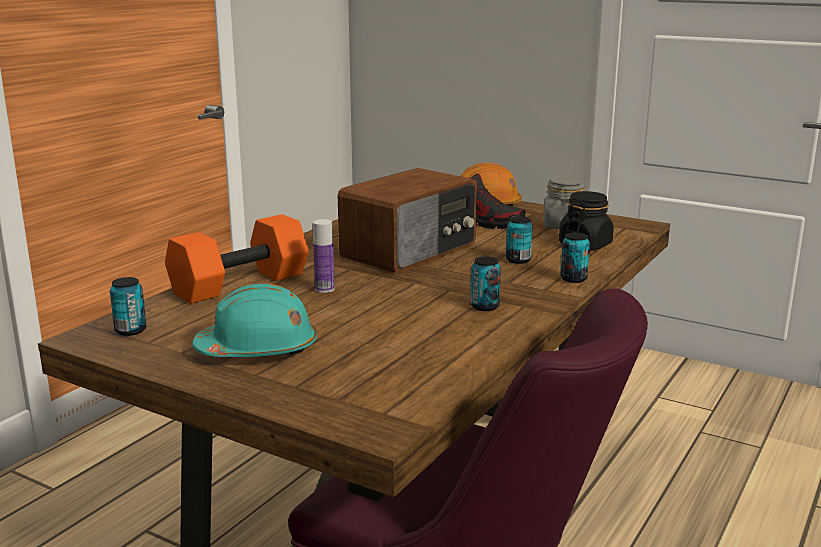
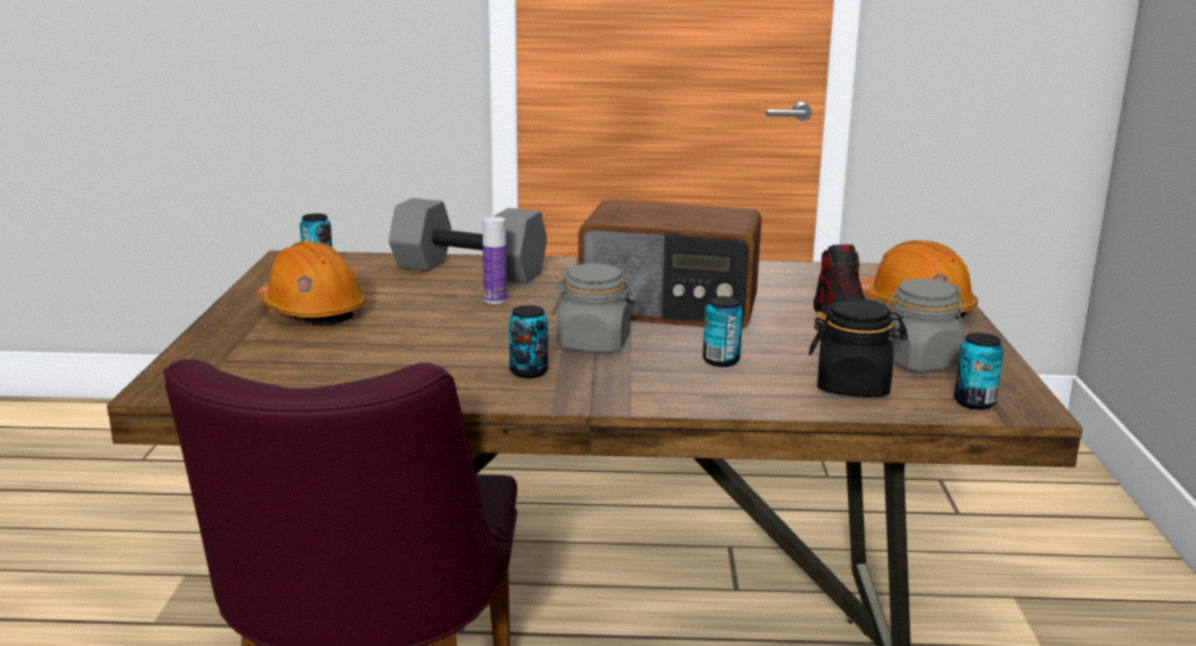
camera: 60 degrees right, 0 degrees up
(240, 283) = (471, 270): orange dumbbell -> grey dumbbell
(258, 350) = (312, 311): turquoise hard hat -> orange hard hat
(453, 281) = (594, 344): none -> grey jar
(573, 279) = (693, 400): can -> can (974, 403)

